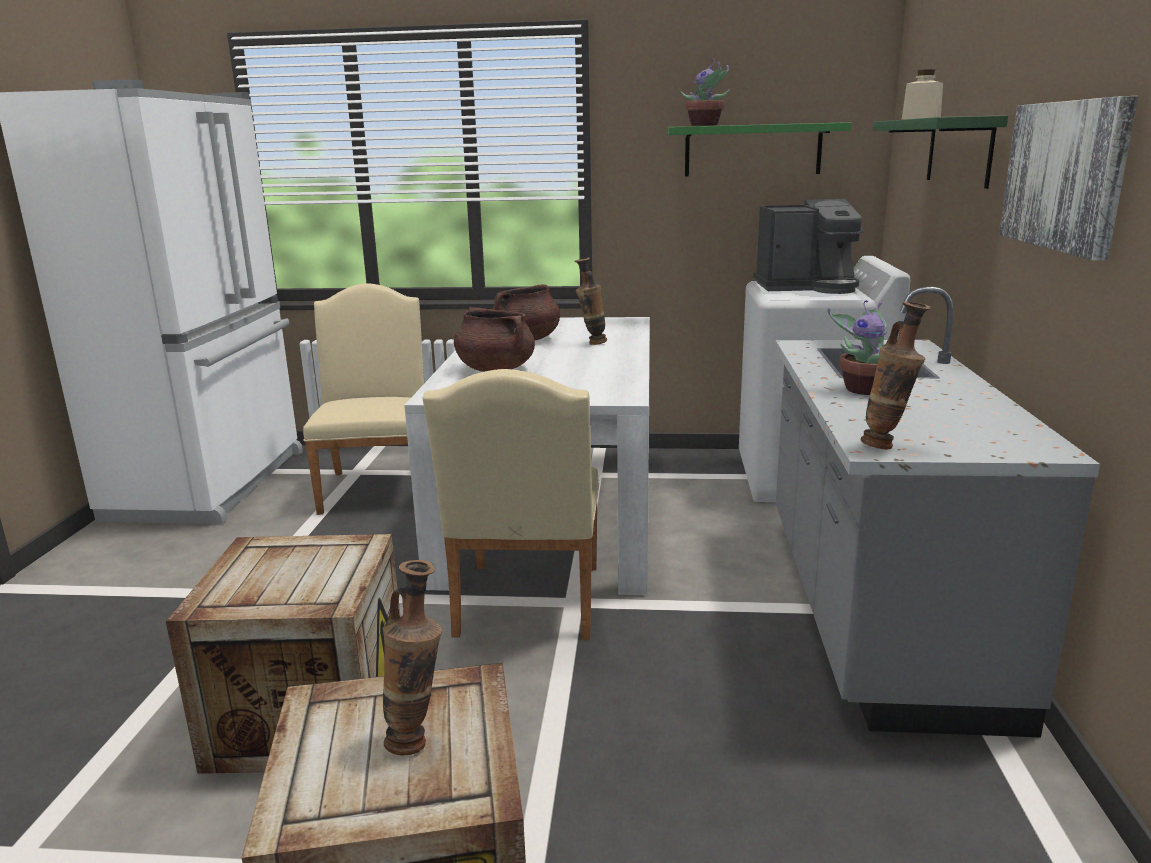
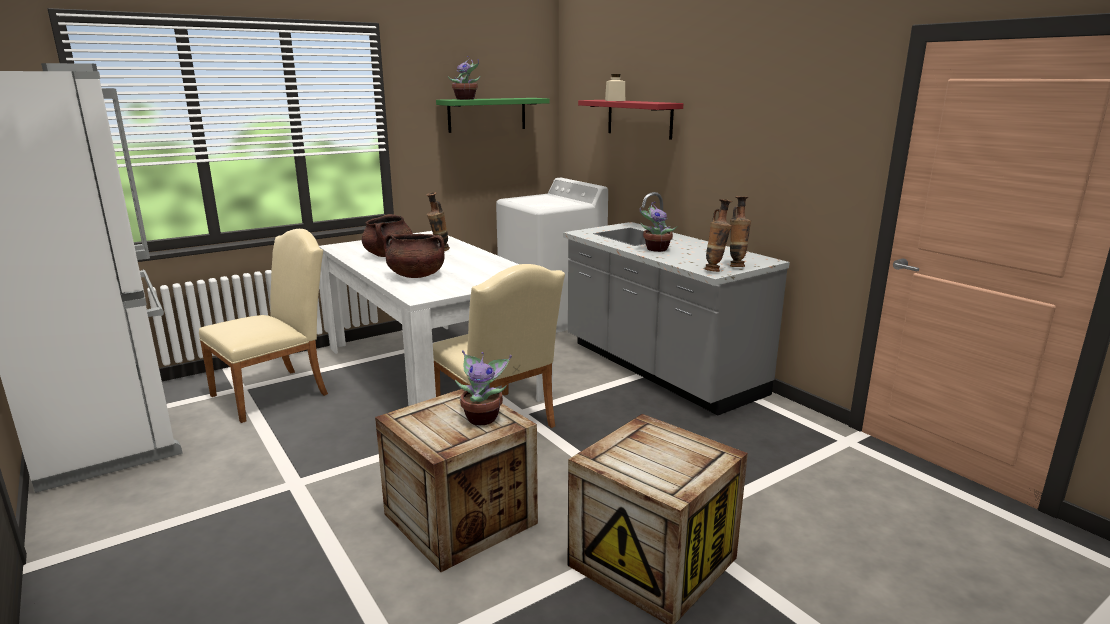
camera: 40 degrees left, 0 degrees up
(318, 582) = (483, 418): none -> potted plant
(378, 486) = (277, 392): beige chair -> beige chair turned 90 degrees clockwise
(418, 740) = (665, 449): vase -> vase (736, 266)
(807, 287) = (540, 199): coffee machine -> none
(959, 151) = (639, 118): green shelf -> red shelf
(1065, 175) = (737, 135): picture -> none

